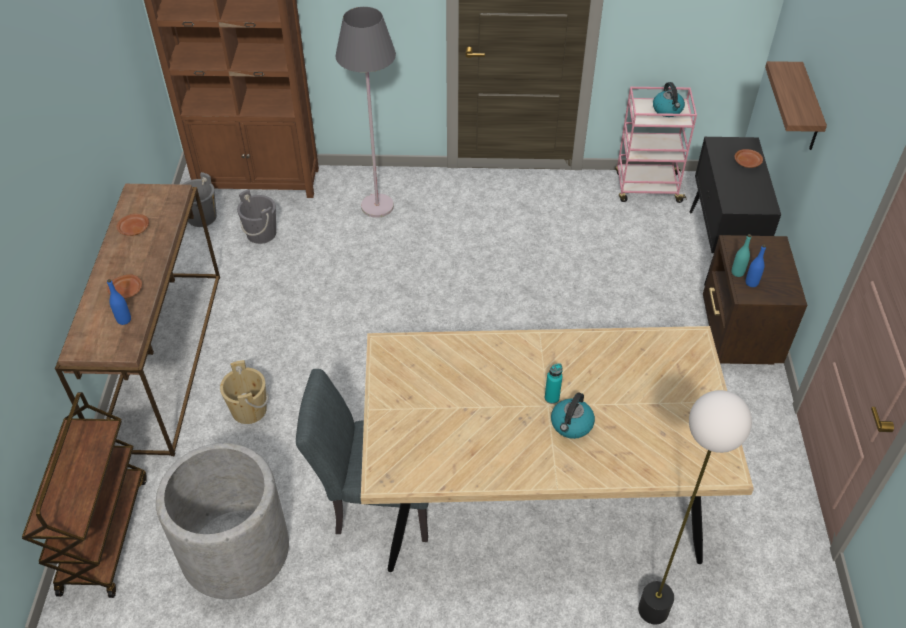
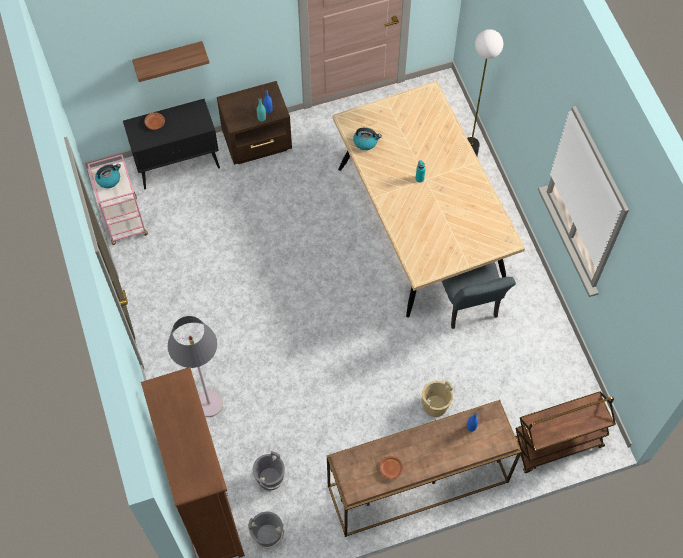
camera: 110 degrees left, 15 degrees up
(127, 291) = (447, 439): brown plate -> none
(235, 550) = (531, 365): grey planter -> none
(571, 425) = (434, 165): kettle -> kettle (366, 142)

